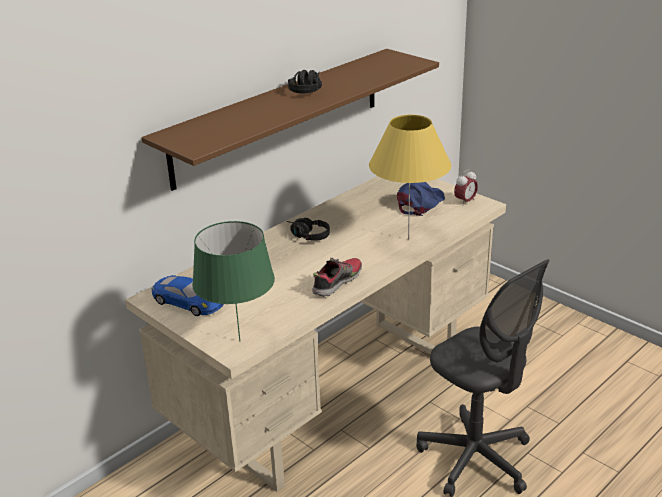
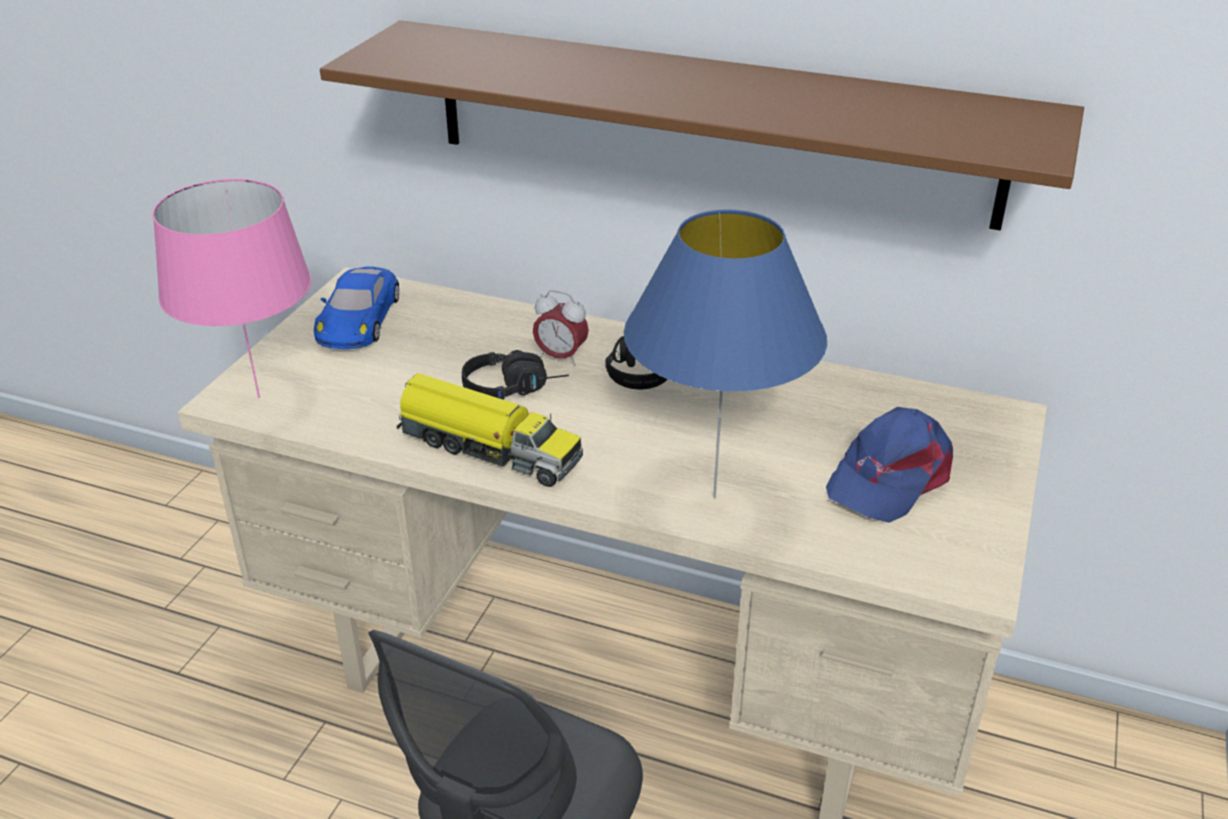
camera: 65 degrees right, 5 degrees up
(240, 341) = (258, 398): green table lamp -> pink table lamp
(307, 89) = (727, 81): black headphones -> black headphones (515, 388)
(336, 282) = (487, 448): shoe -> toy truck
(408, 239) = (713, 497): yellow table lamp -> blue table lamp
(420, 203) = (889, 476): blue cap -> blue cap turned 120 degrees clockwise
(465, 202) = (960, 544): alarm clock -> alarm clock (561, 357)

